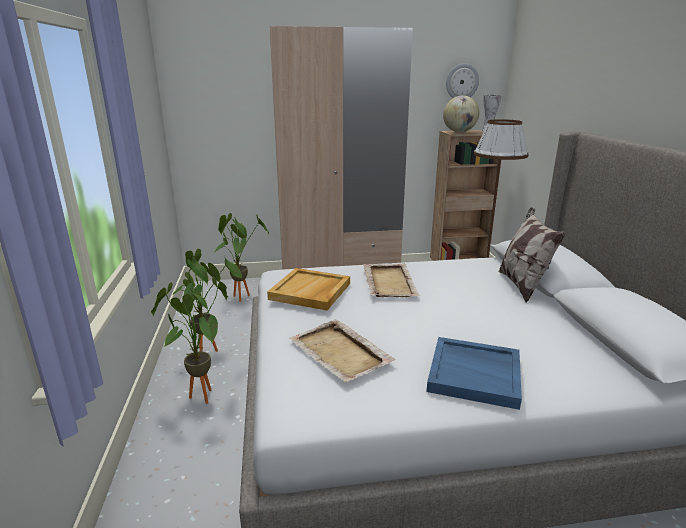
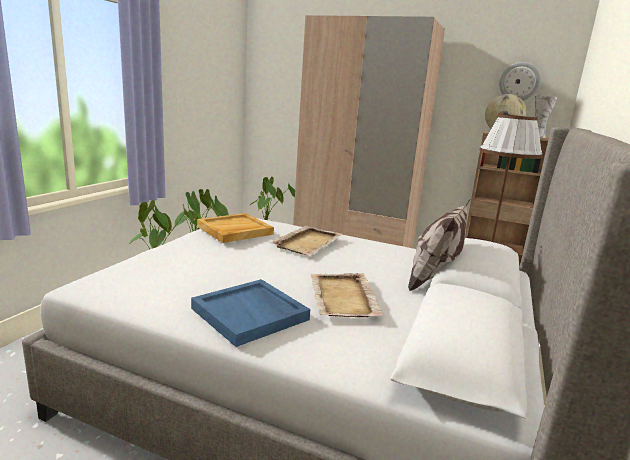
camera: 30 degrees right, 5 degrees down
(340, 353) = (182, 267): beige tray -> beige tray (343, 297)

